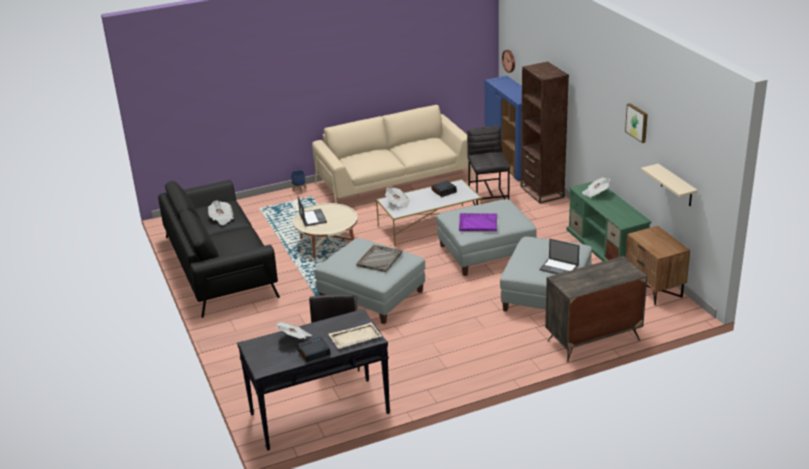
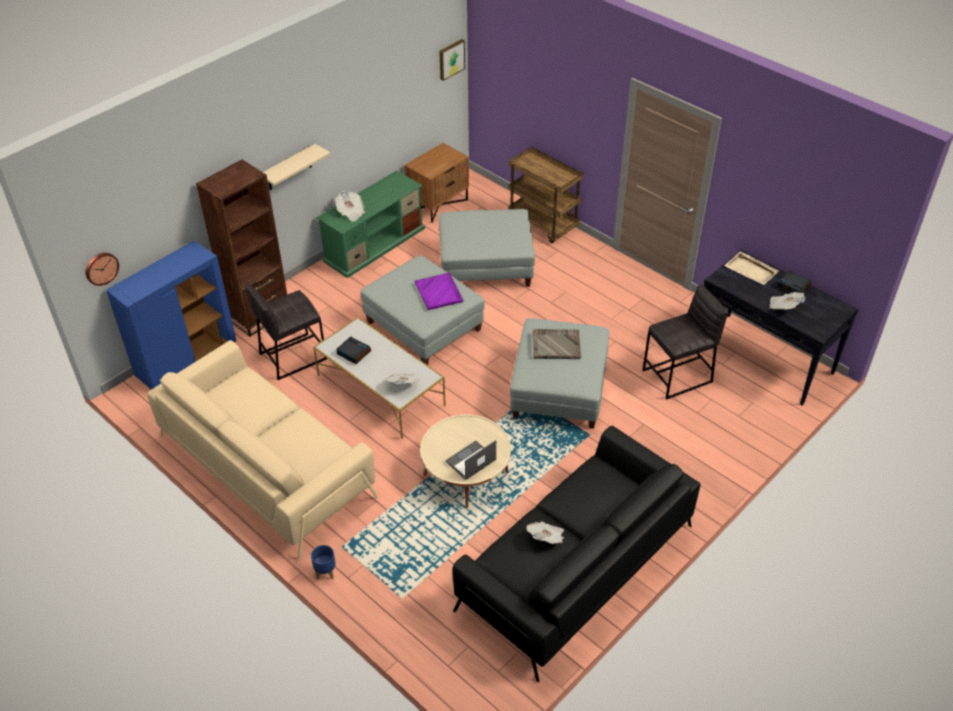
camera: 115 degrees left, 15 degrees up
(559, 267) = (500, 218): laptop -> none
(592, 340) = (543, 224): dresser -> brown cart
(637, 122) = (356, 103): picture -> picture (451, 59)
(676, 186) = (414, 109): beige shelf -> beige shelf (289, 168)

